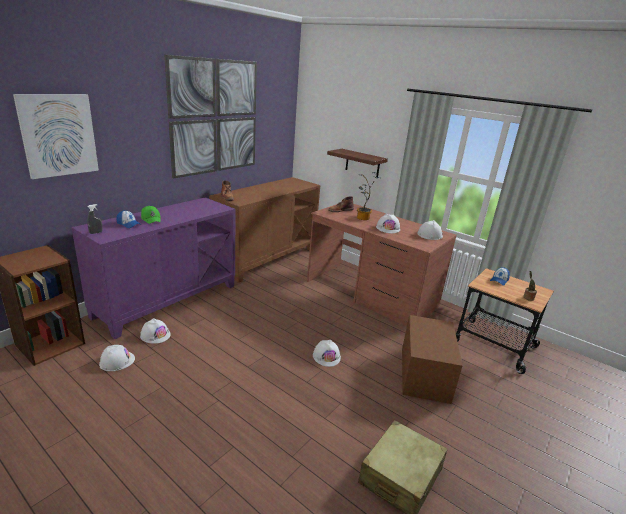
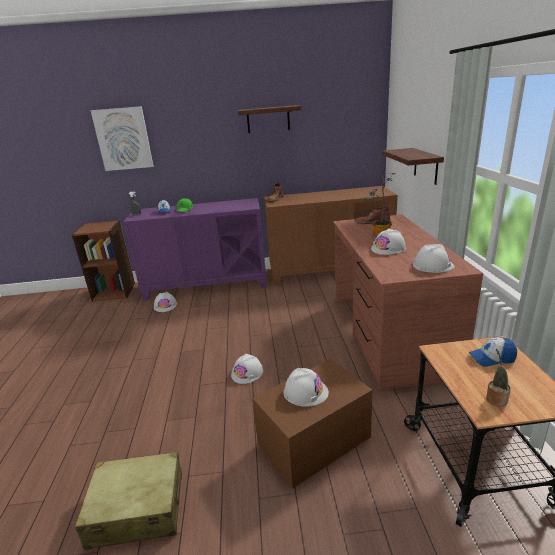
camera: 50 degrees right, 0 degrees up
(117, 361) = (124, 314): white hard hat -> white hard hat (305, 392)
(215, 117) = (268, 119): picture -> shelf

